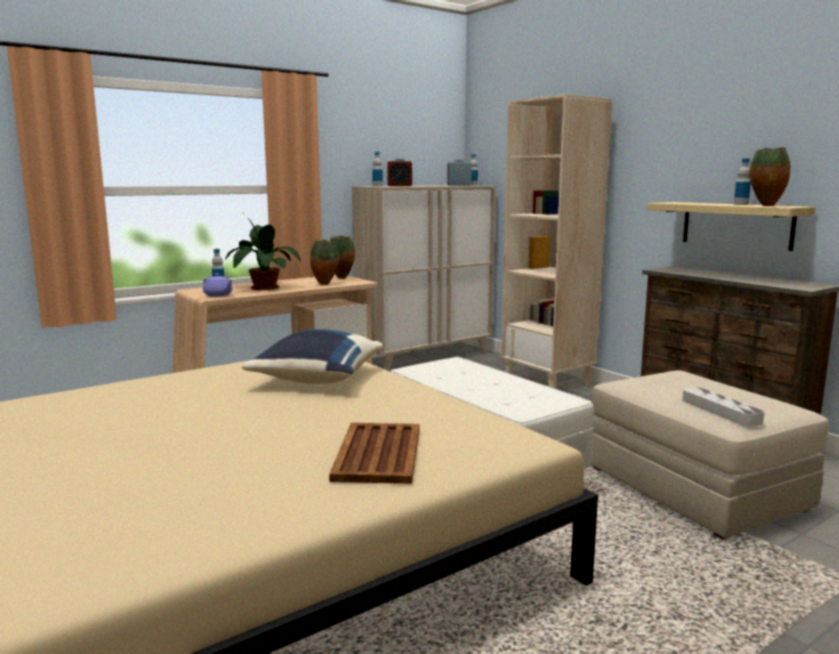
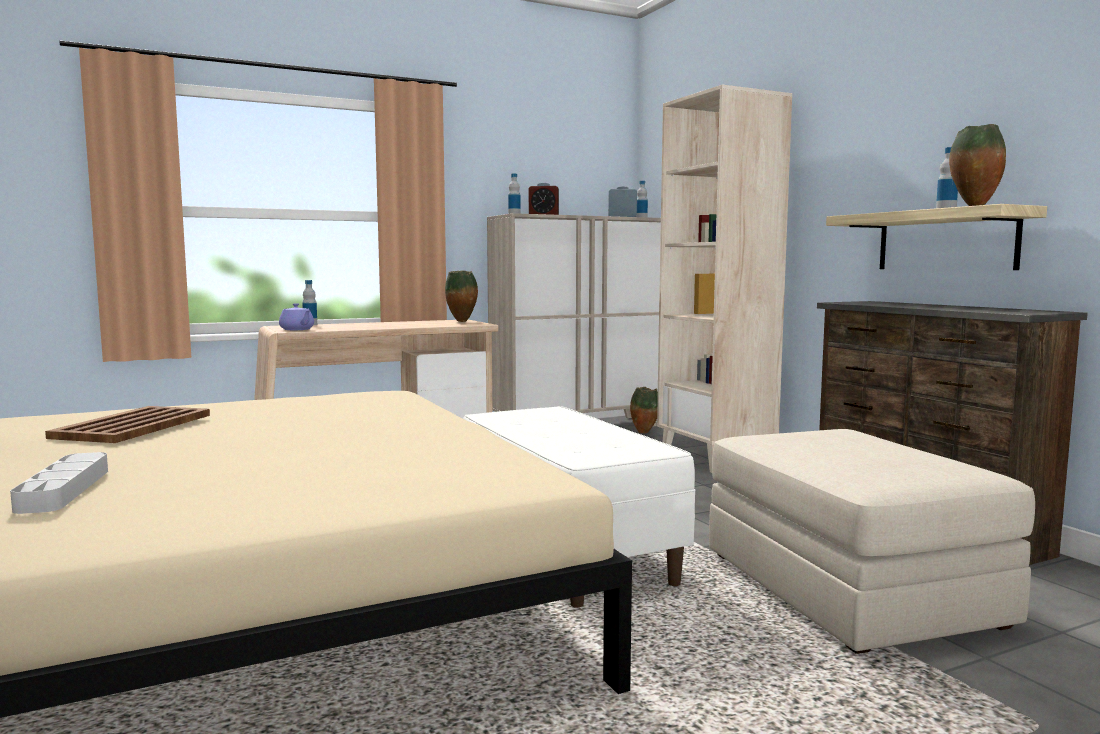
camera: 10 degrees right, 5 degrees down
(262, 287) = (357, 326): potted plant -> none
(315, 379) = (349, 414): blue pillow -> none
(325, 284) = (433, 325): vase -> vase (644, 433)
(378, 454) = (328, 482): brown tray -> brown tray (132, 426)
(720, 411) = (864, 469): grey tray -> grey tray (64, 489)

